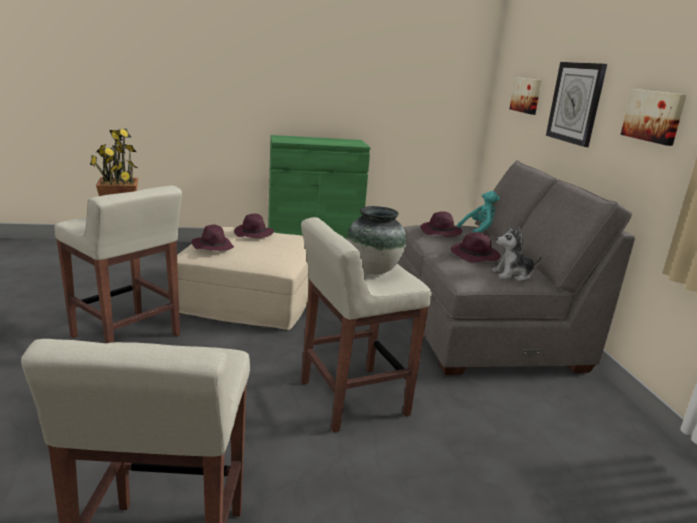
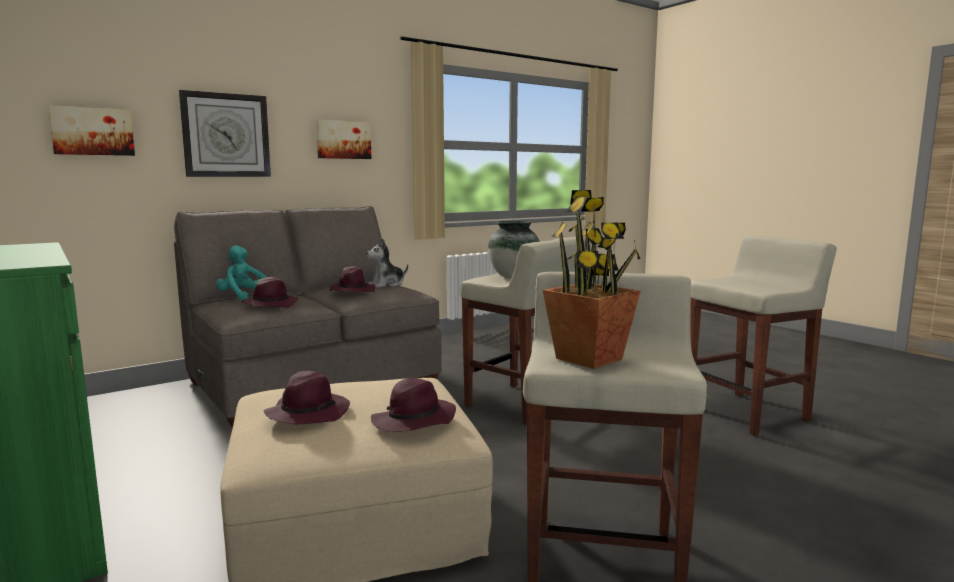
camera: 115 degrees left, 10 degrees down
(513, 275) = (387, 284): plush toy -> plush toy turned 90 degrees clockwise

